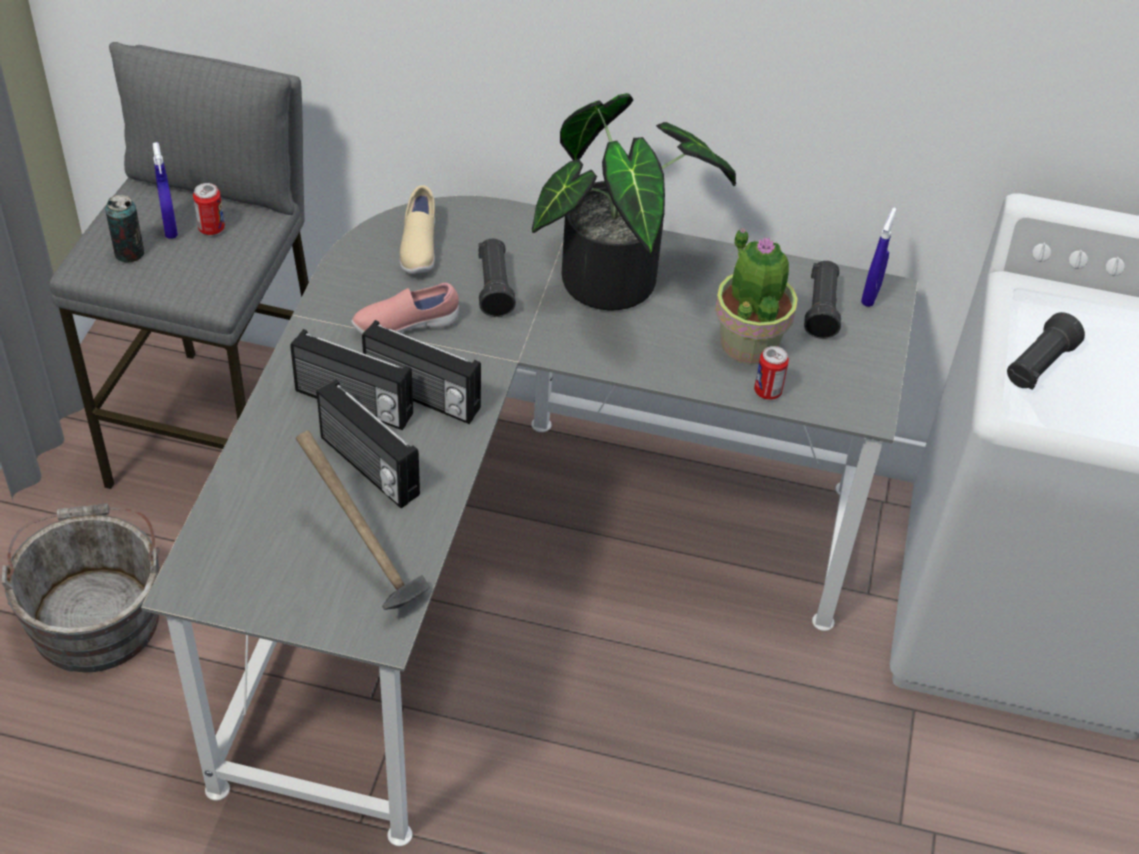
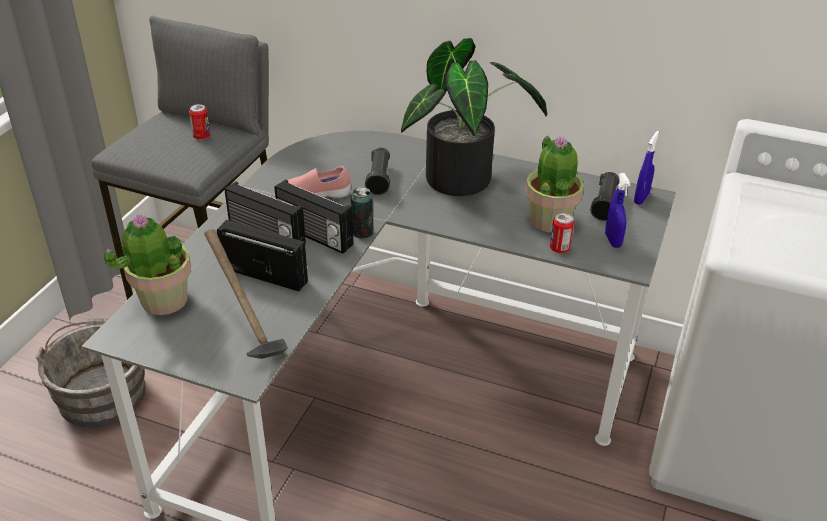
camera: 10 degrees right, 10 degrees down
(129, 253) = (145, 146): can -> can (362, 232)
(170, 228) = (175, 135): blue spray bottle -> blue spray bottle (612, 240)
(234, 523) = (163, 300): none -> potted plant
(367, 467) = (265, 274): radio -> radio turned 150 degrees clockwise
(418, 248) = (333, 155): beige shoe -> none
(1038, 366) = (759, 228): black flashlight -> none

